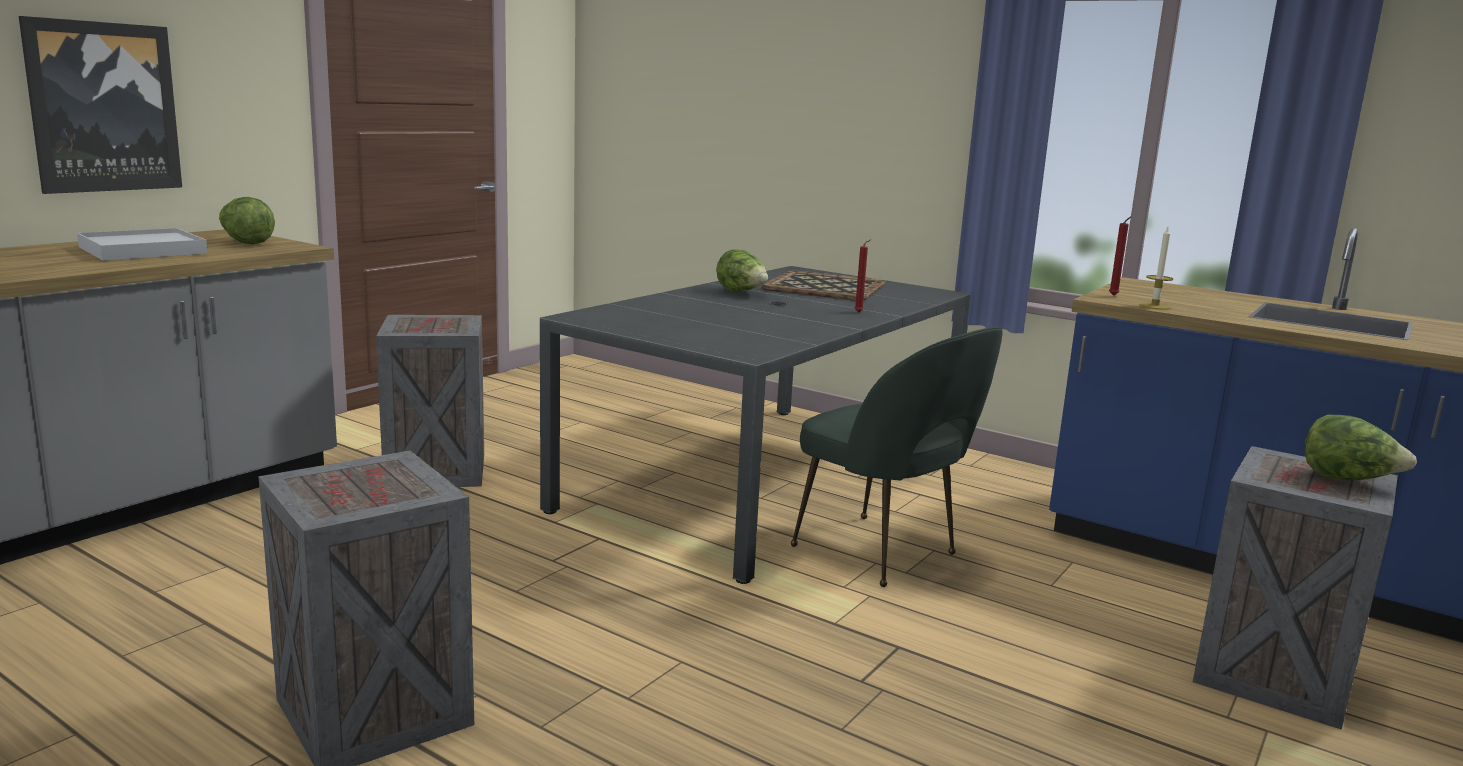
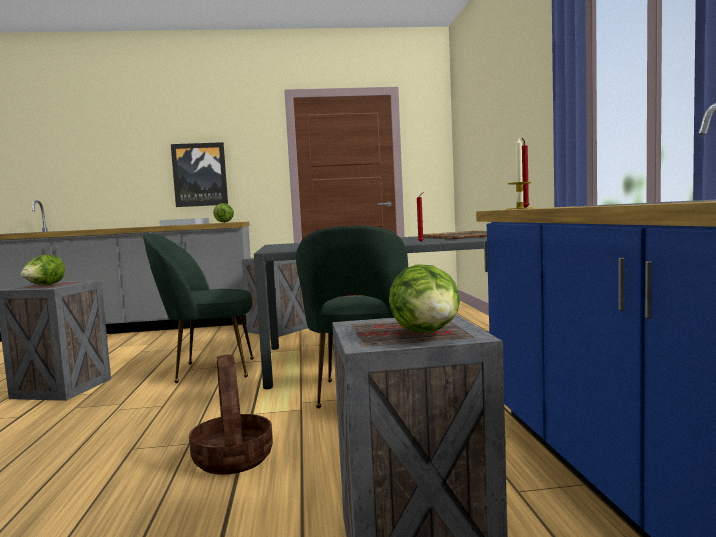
camera: 50 degrees right, 10 degrees down
(561, 583) = (208, 371): none -> green chair
(742, 292) = (401, 238): lettuce -> lettuce (44, 285)
(978, 681) = (234, 459): none -> basket

